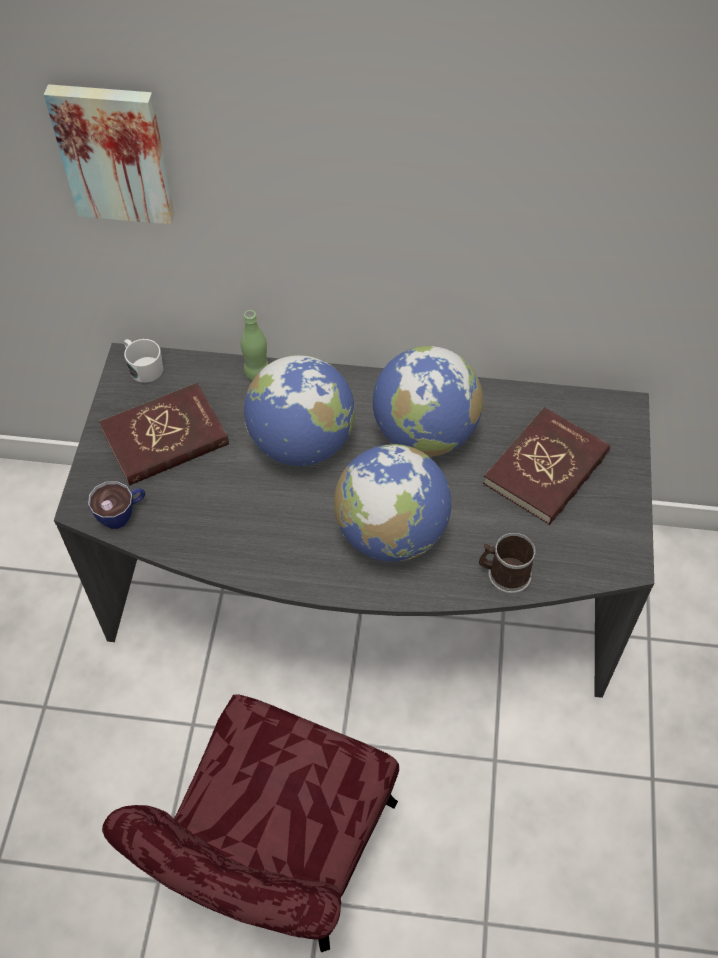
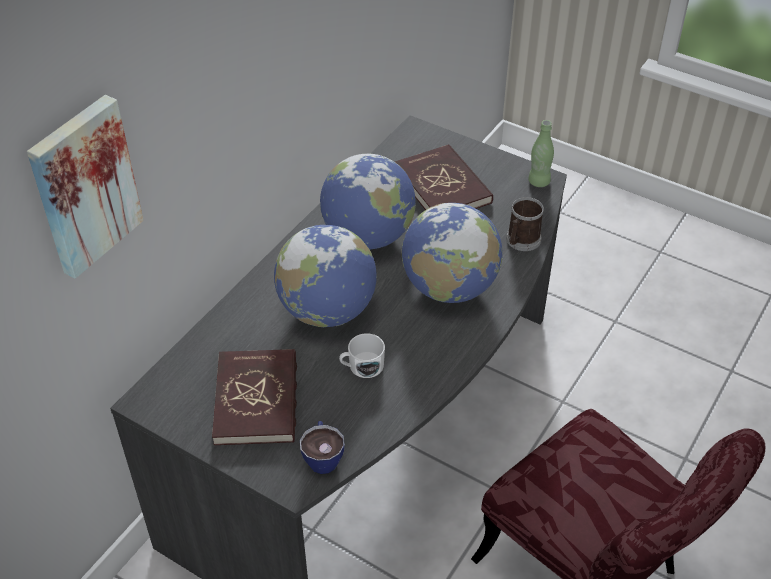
camera: 65 degrees left, 10 degrees down
(143, 367) = (161, 392): white mug -> white mug (362, 366)
(257, 372) = (229, 314): green bottle -> green bottle (539, 182)

